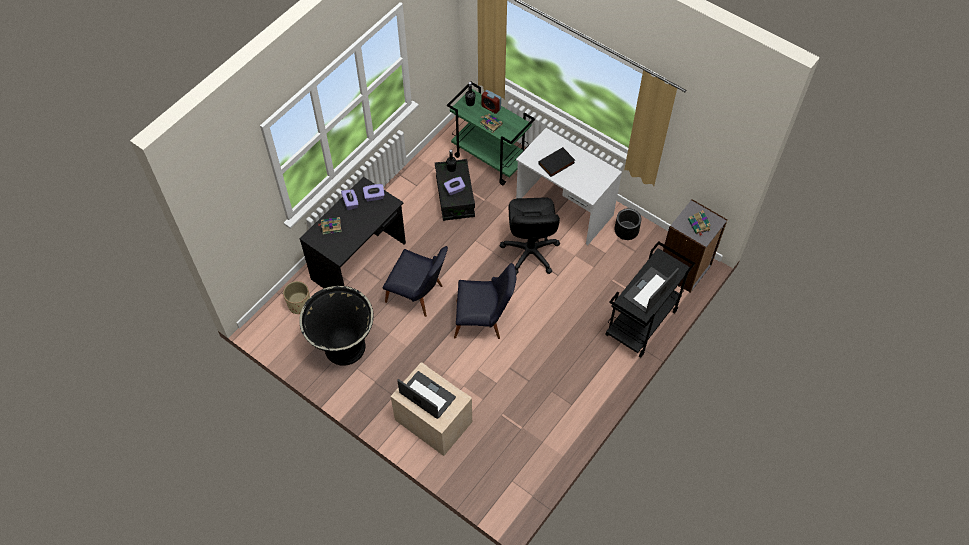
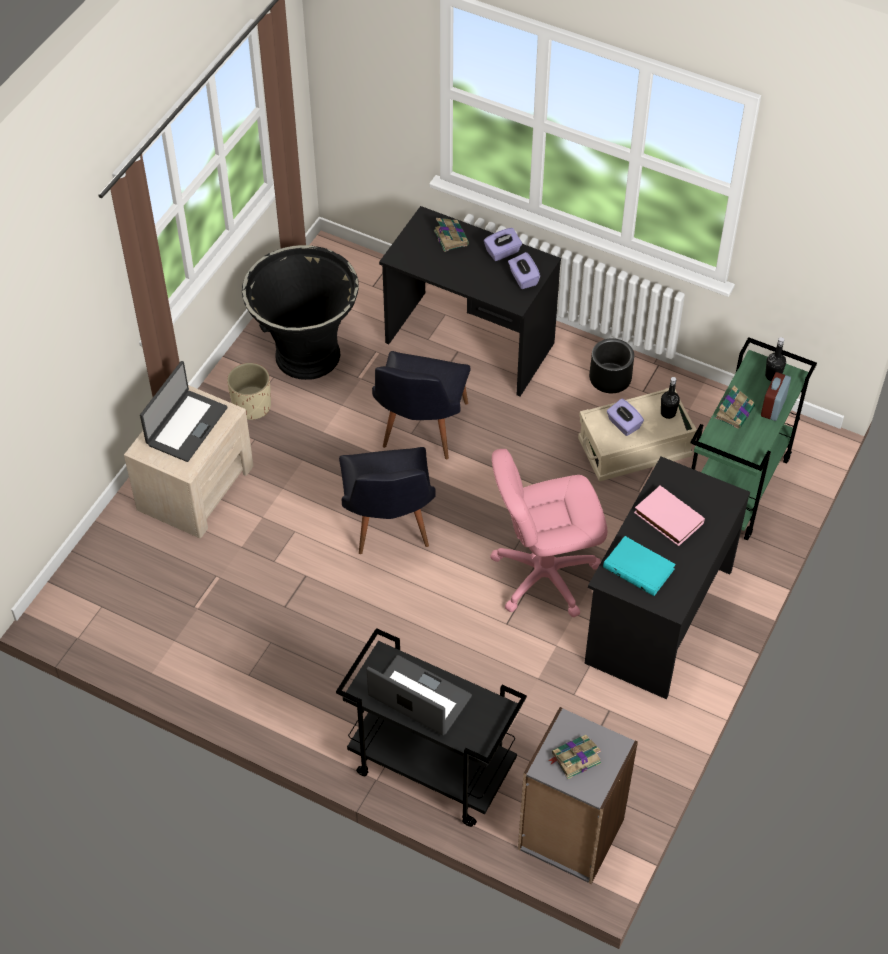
camera: 80 degrees right, 5 degrees down
(299, 304) = (373, 287): beige planter -> beige planter (252, 406)
(455, 197) = (634, 448): black storage box -> beige storage box
(530, 253) = (544, 575): black office chair -> pink office chair
(557, 164) = (667, 518): black book -> pink book
(563, 208) = (657, 615): white desk -> black desk
(585, 181) = (640, 567): none -> turquoise book
(626, 230) = (635, 725): black planter -> black planter (610, 379)

